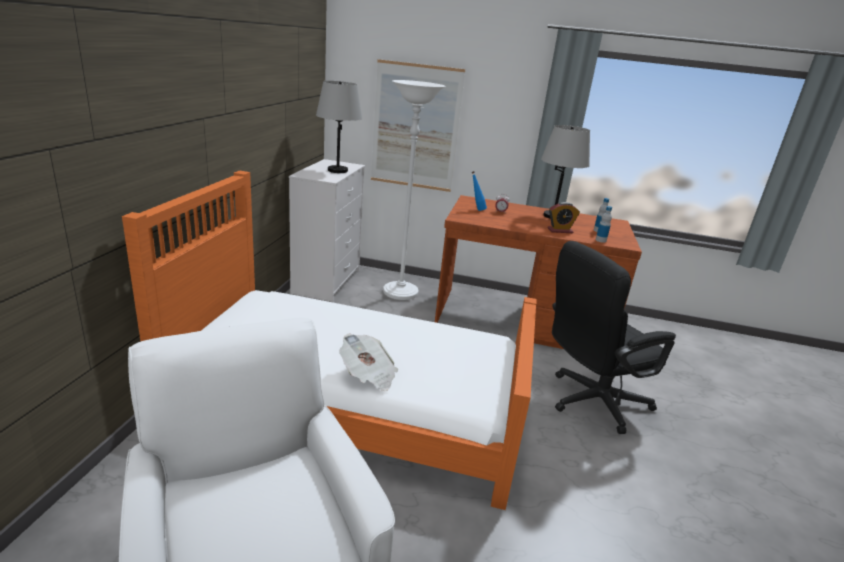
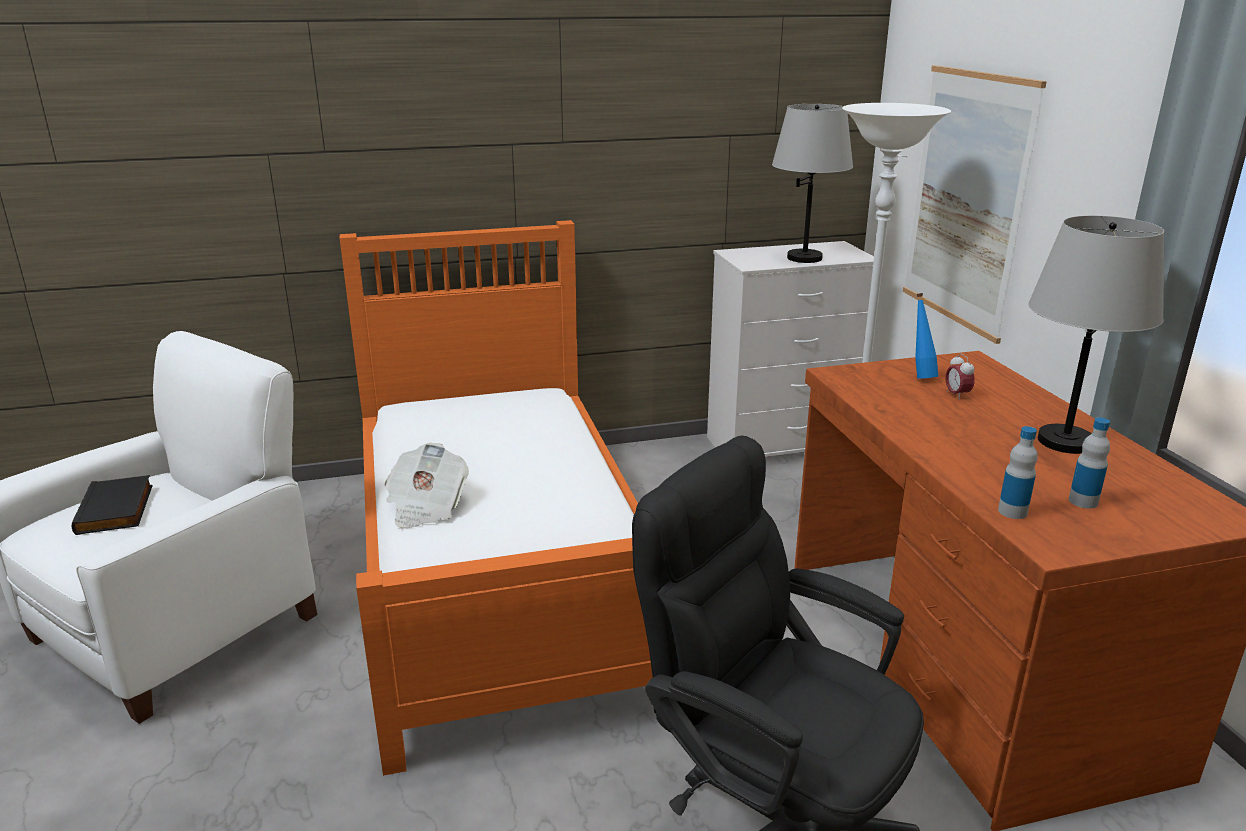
camera: 65 degrees right, 0 degrees up
(237, 518) = (117, 509): none -> black book
(560, 230) = (975, 461): alarm clock -> none

